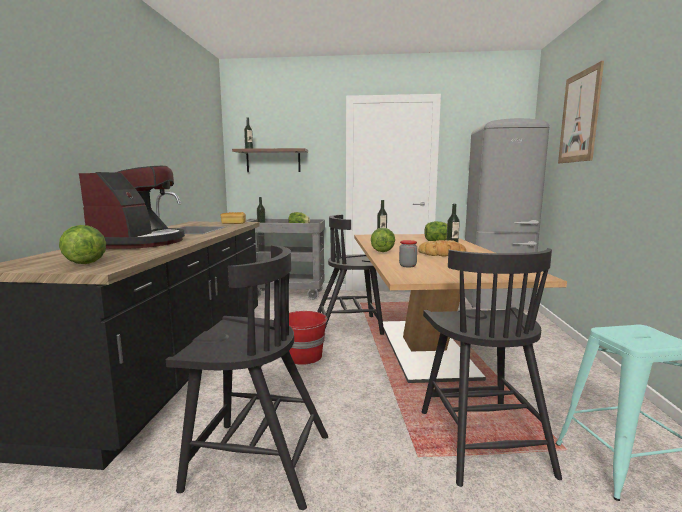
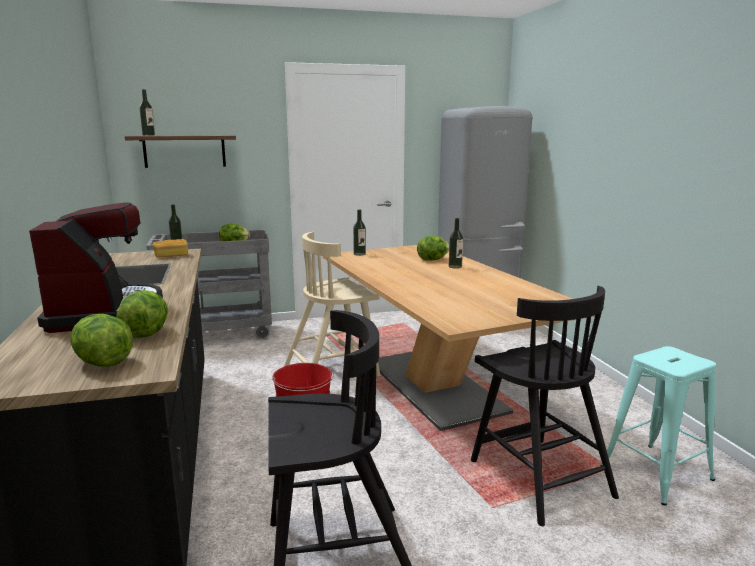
camera: 20 degrees left, 5 degrees up
(349, 326) = (333, 371): black chair -> beige chair
(382, 251) = (389, 282): lettuce -> lettuce (145, 333)
(407, 266) = (439, 304): jar -> none
(442, 254) = (456, 281): bread -> none
(579, 117) = (569, 113): picture -> none

